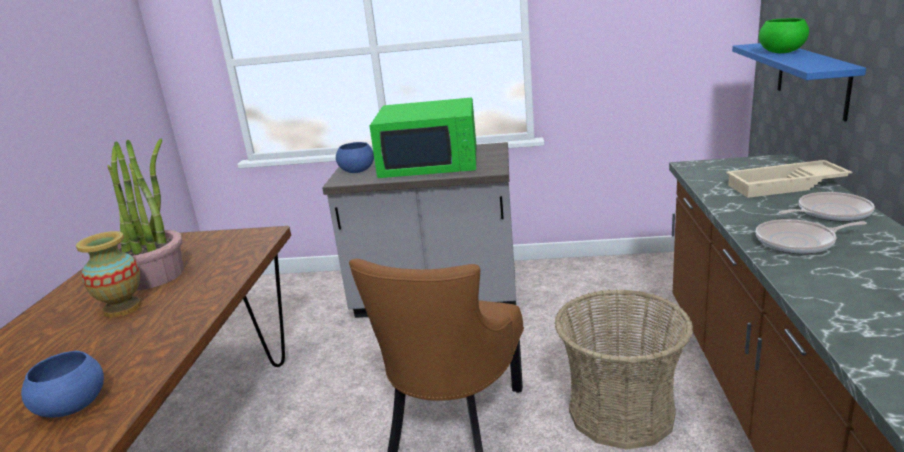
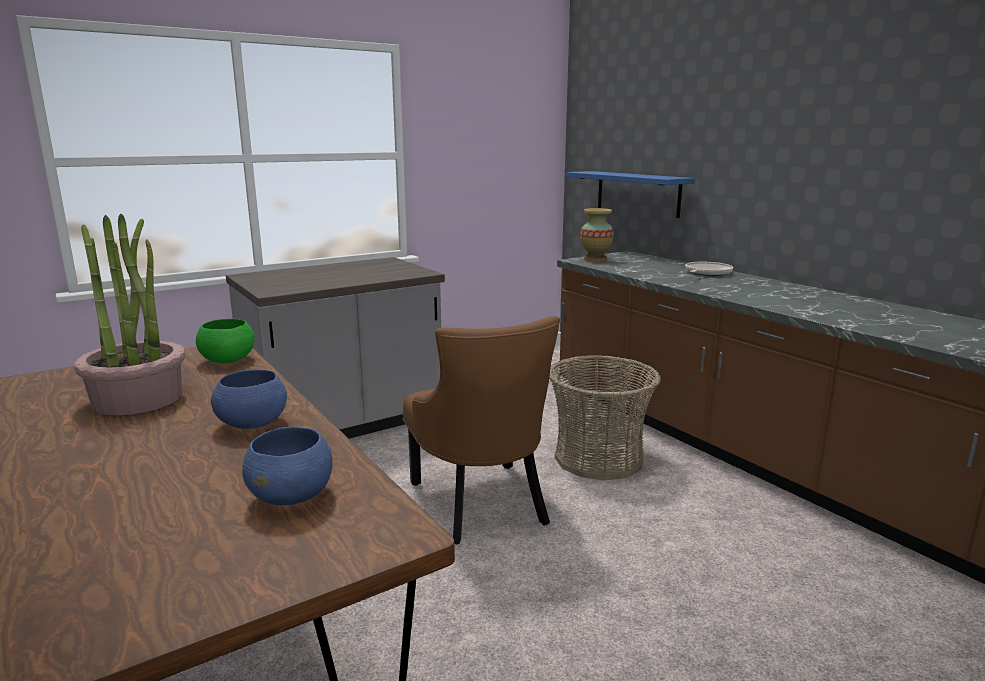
camera: 40 degrees left, 5 degrees down
(123, 308) = (161, 427): vase -> vase (595, 259)
(357, 171) = (273, 284): blue bowl -> blue bowl (253, 424)
(431, 163) = (347, 273): green microwave -> none
(781, 52) = (616, 174): green bowl -> green bowl (227, 361)
(785, 186) = (657, 264): beige tray -> none
(799, 242) = (717, 286): frying pan -> none

